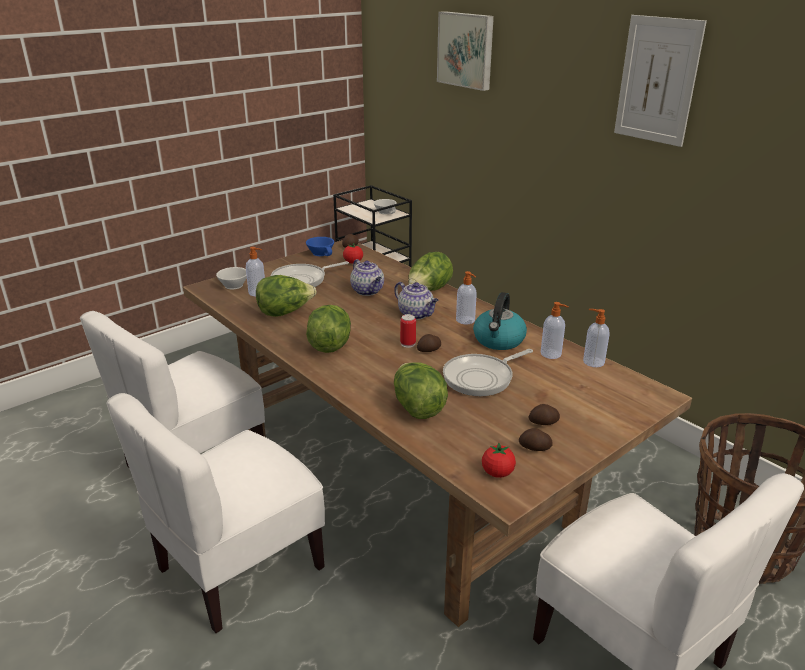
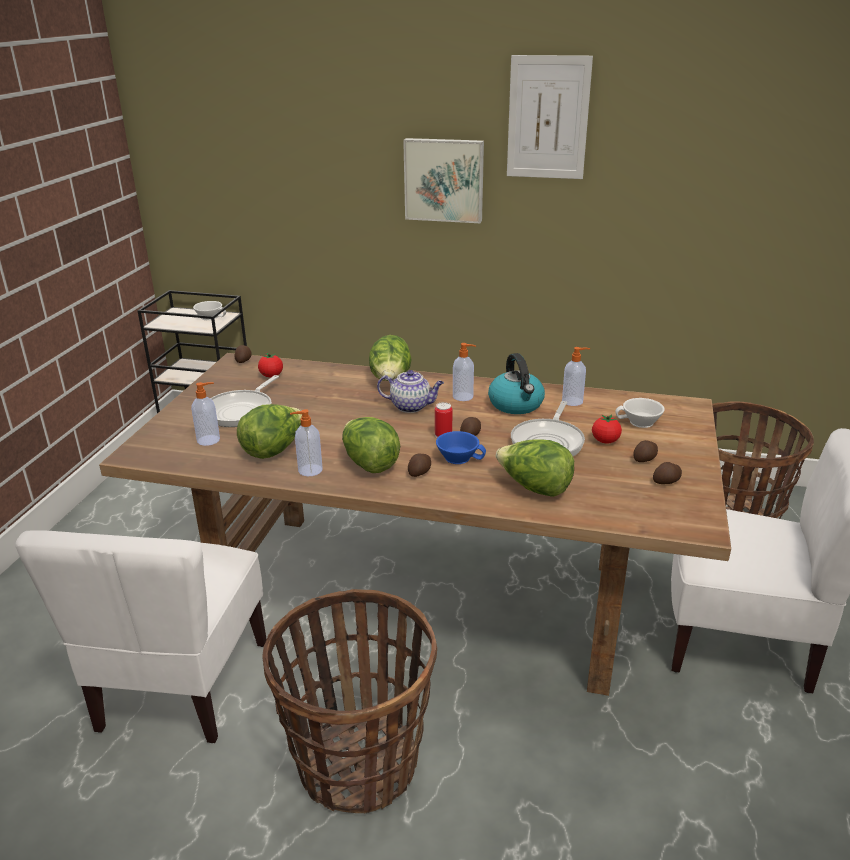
camera: 35 degrees left, 0 degrees up
(232, 285) = (164, 442): white cup -> white cup (640, 422)
(239, 567) = (358, 762): white chair -> basket
(322, 253) = (221, 376): blue cup -> blue cup (459, 457)
(354, 363) = (420, 472): none -> potato
(368, 291) = (331, 399): teapot -> none
(466, 50) = (298, 109): picture -> picture (444, 180)
(497, 473) = (669, 513): tomato -> tomato (605, 441)
(592, 362) = (611, 396): soap dispenser -> soap dispenser (309, 470)

